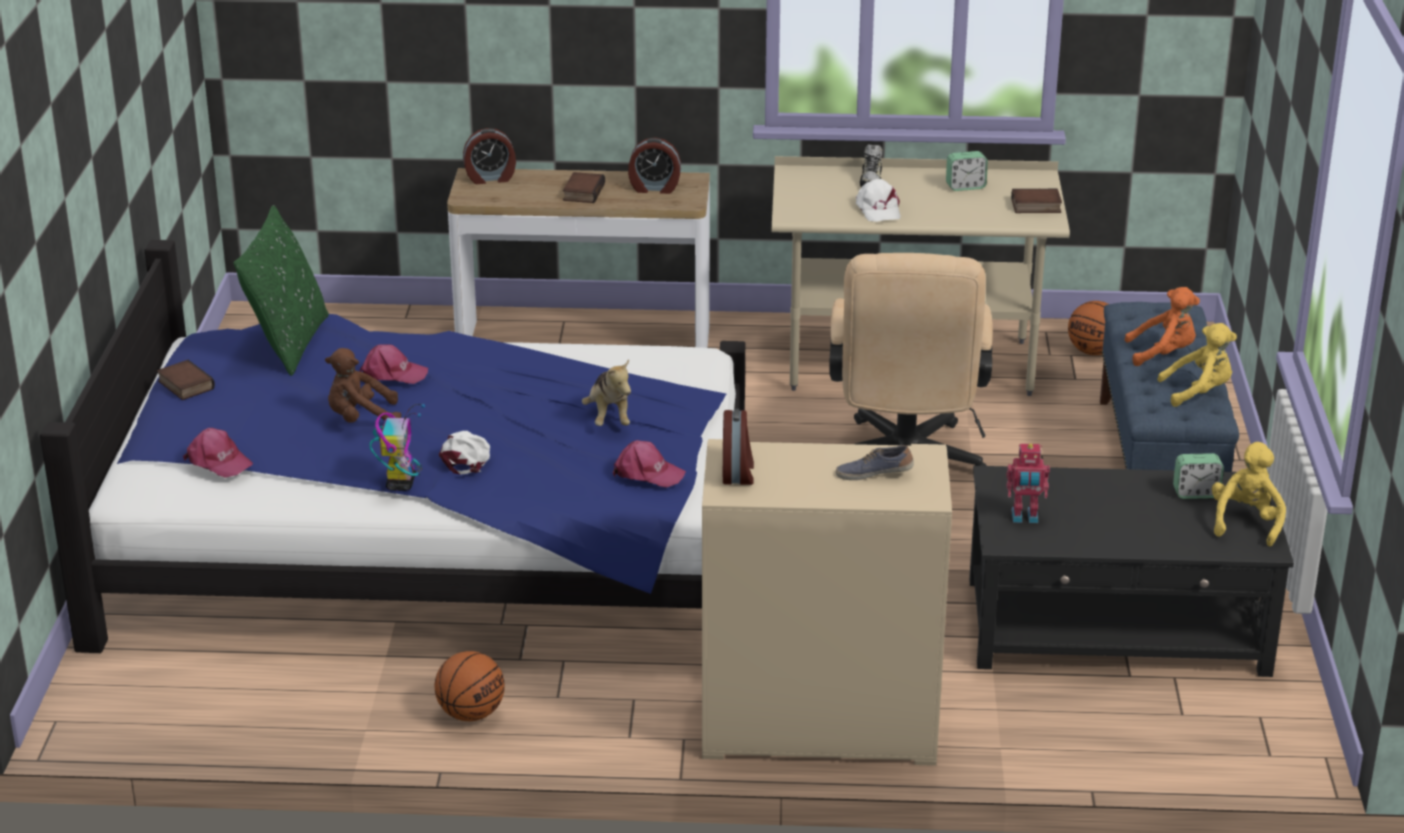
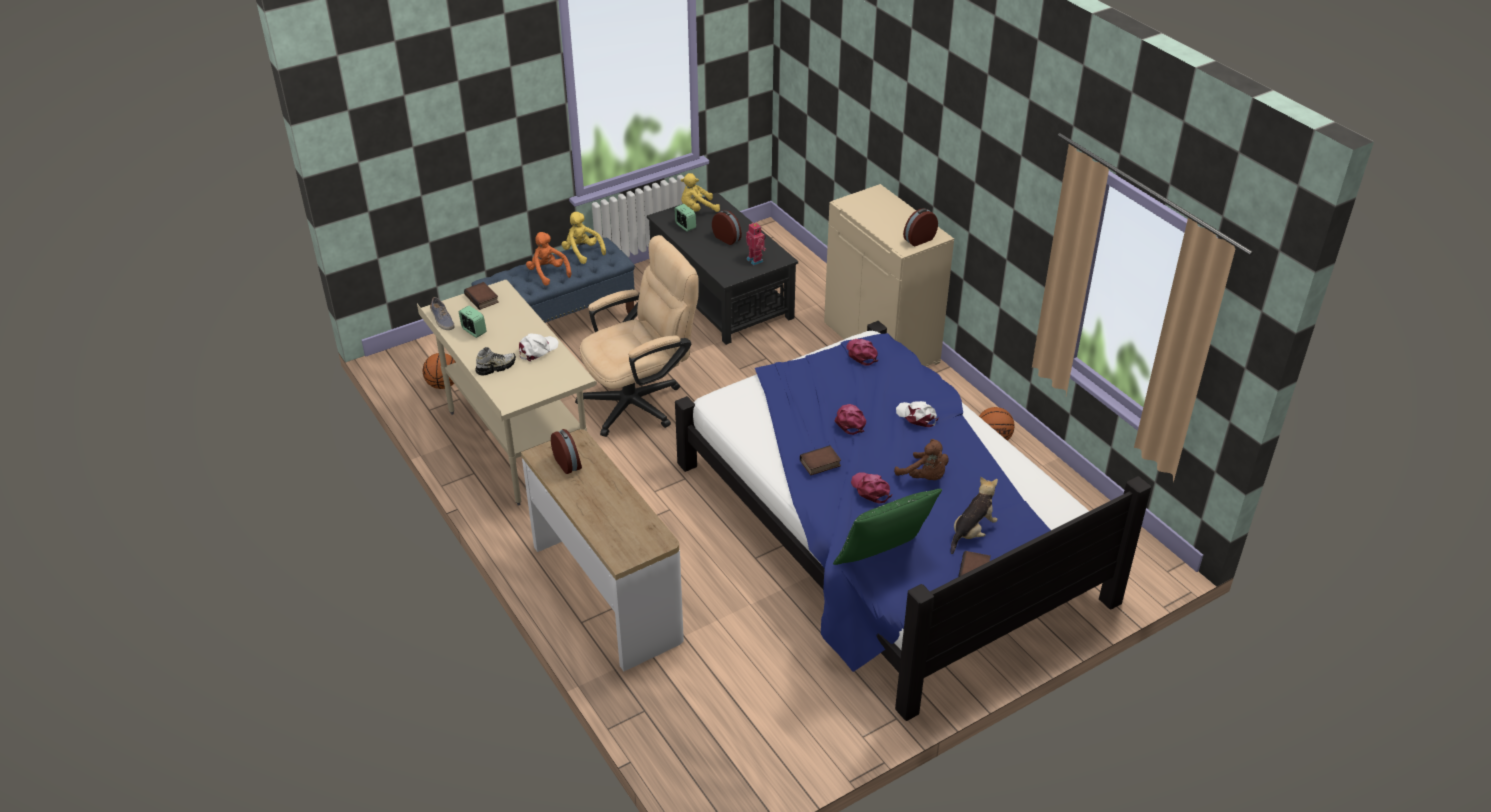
camera: 125 degrees left, 10 degrees up
(218, 461) = (1024, 503): pink cap -> pink cap (850, 421)
(401, 483) = (961, 429): toy robot -> none
(466, 457) = (917, 416): white cap -> white cap turned 75 degrees clockwise
(490, 178) = (619, 547): alarm clock -> alarm clock (727, 238)
(582, 192) = (603, 492): book -> book (820, 464)
(609, 417) = (822, 393): plush toy -> plush toy (972, 532)
(874, 474) = (876, 208): shoe -> shoe (442, 320)

